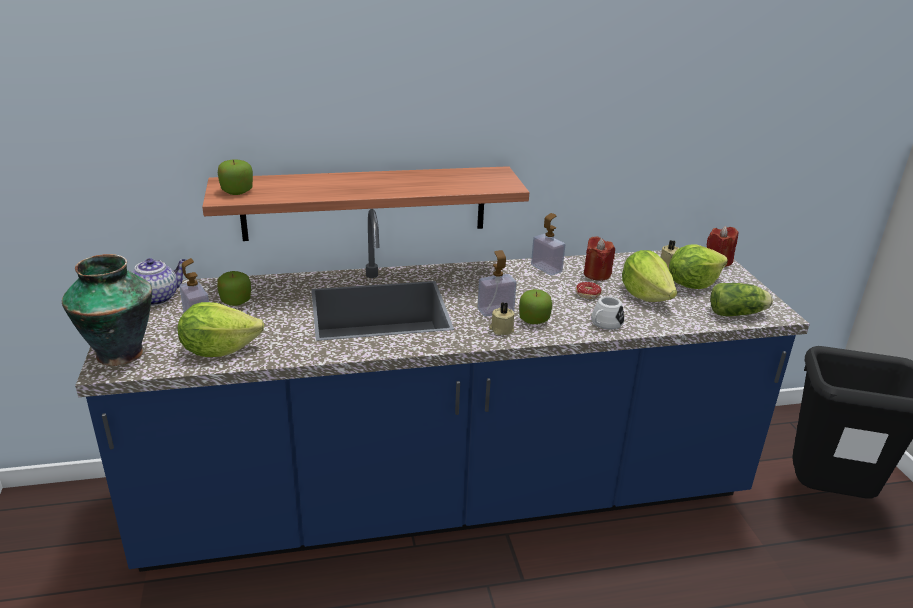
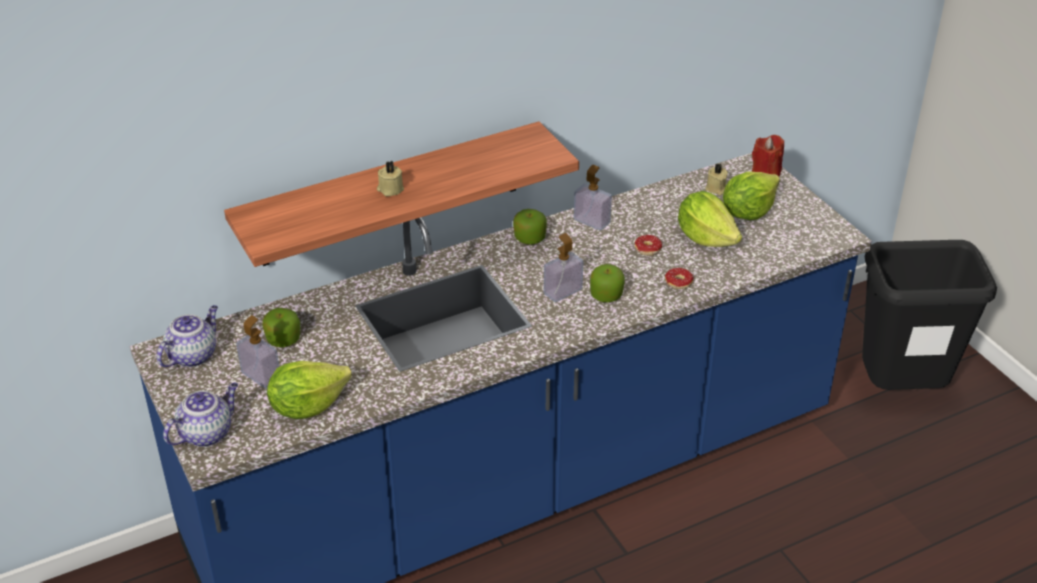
camera: 15 degrees left, 10 degrees up
(120, 352) = (206, 433): vase -> teapot
(237, 191) = (273, 226): apple -> apple (529, 238)
(501, 329) = (579, 315): beige candle -> beige candle (390, 189)
(597, 274) = (647, 218): red candle -> none
(604, 324) = (677, 286): white mug -> donut
(738, 313) = (802, 242): lettuce -> none

